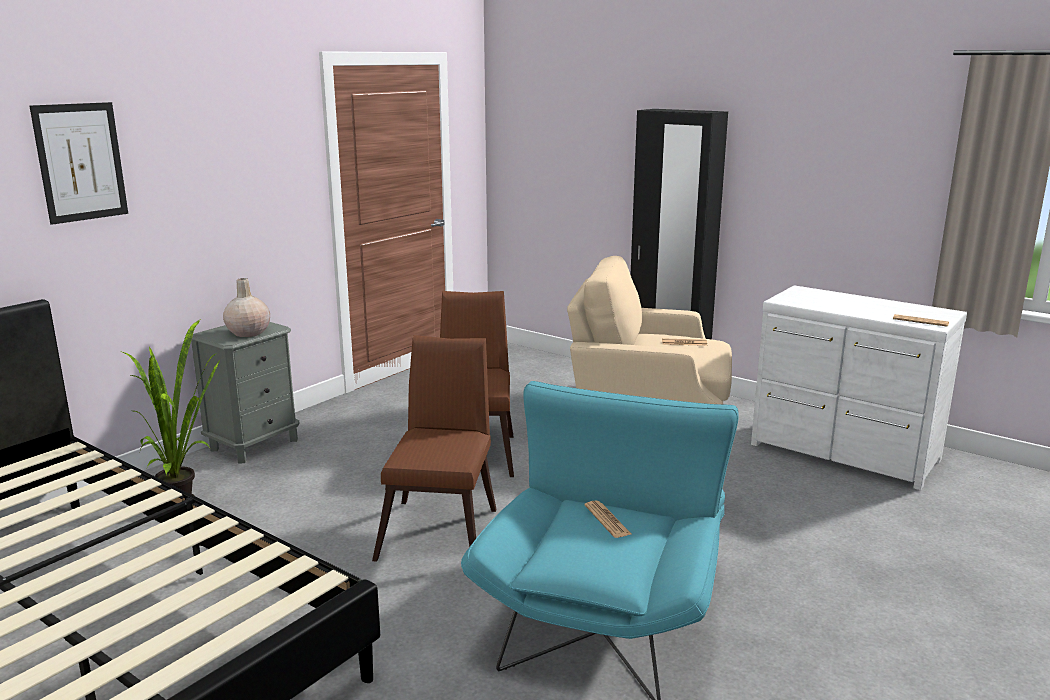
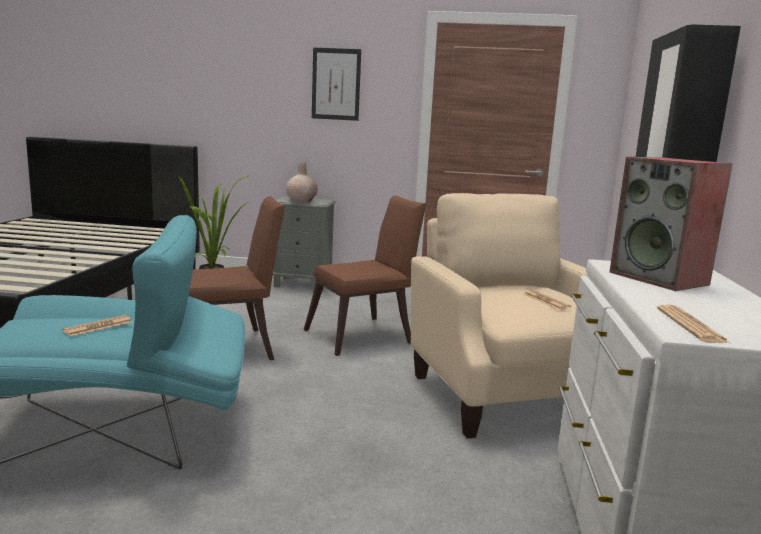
camera: 60 degrees right, 5 degrees down
(80, 162) = (235, 72): picture -> picture (336, 84)
(822, 301) = (660, 278): none -> speaker

